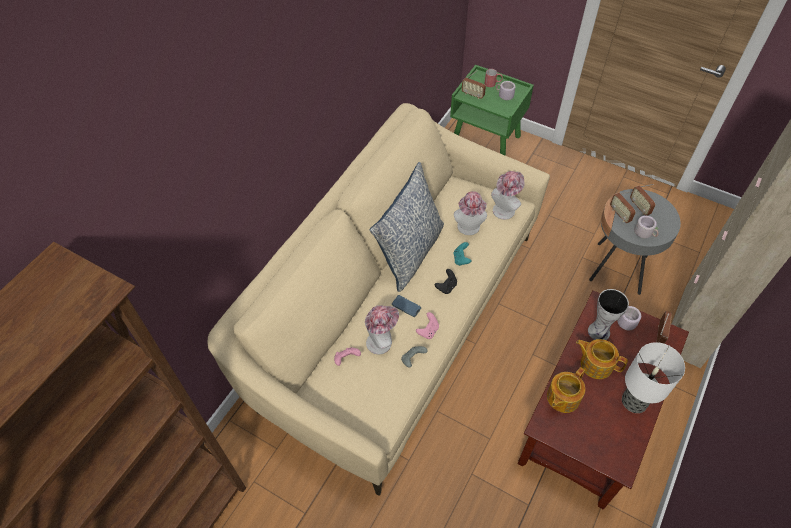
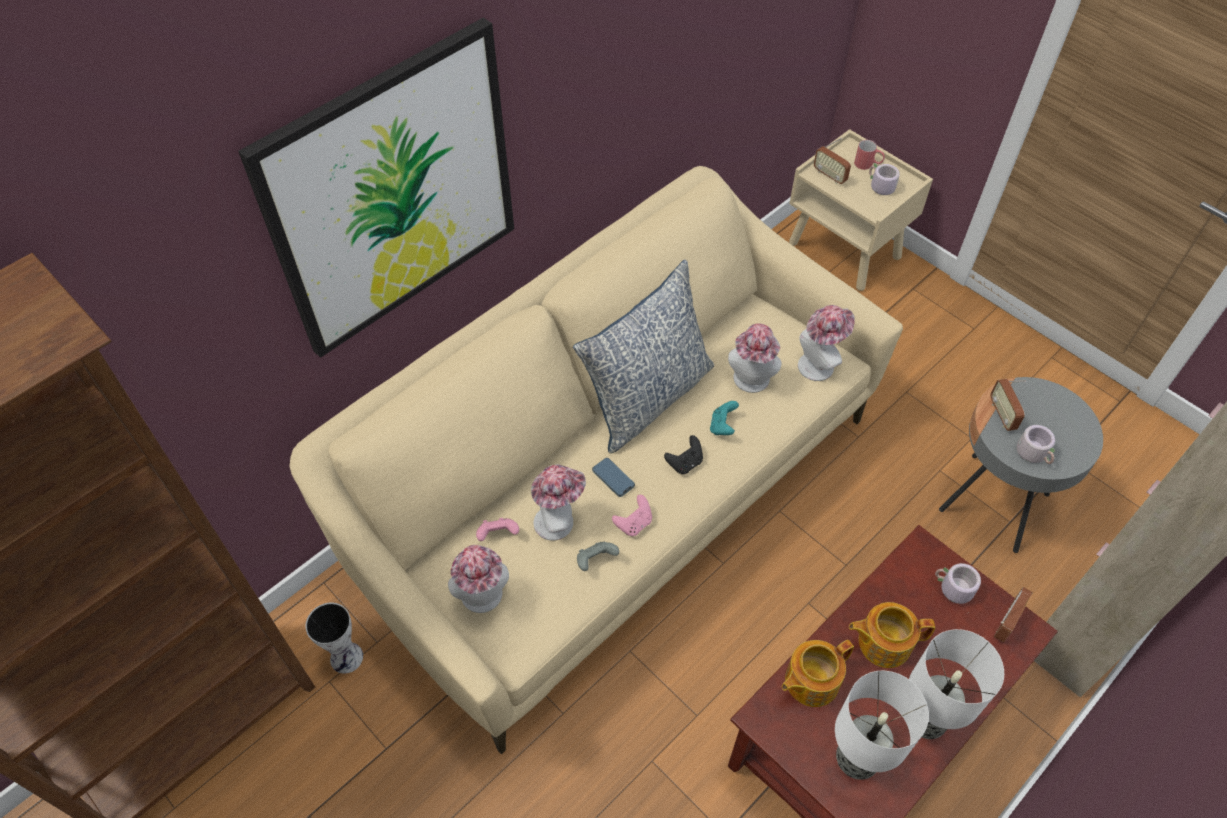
camera: 15 degrees right, 0 degrees up
(247, 155) = (393, 192): none -> picture
(351, 401) = (483, 599): none -> hat
(487, 139) = (845, 251): green nightstand -> beige nightstand
(595, 364) = (883, 642): teapot -> teapot turned 45 degrees counterclockwise
(599, 331) = (907, 592): vase -> vase (348, 657)
(604, 434) = (858, 757): none -> table lamp
(639, 207) = (1039, 410): radio -> none

